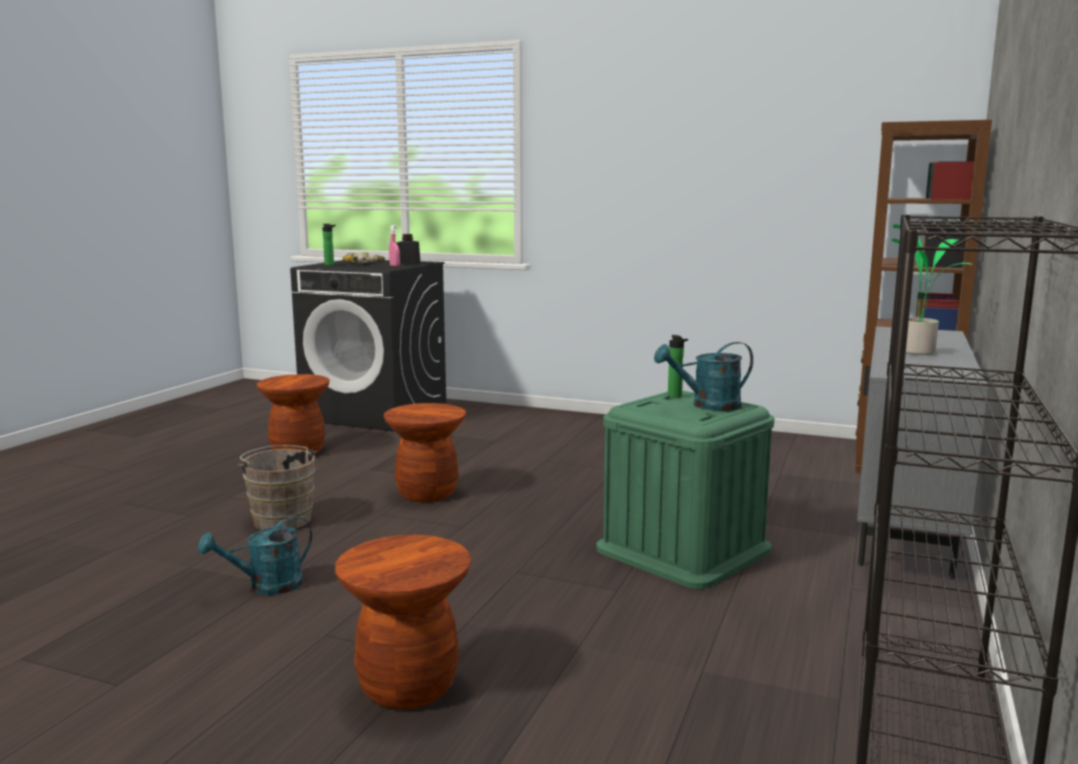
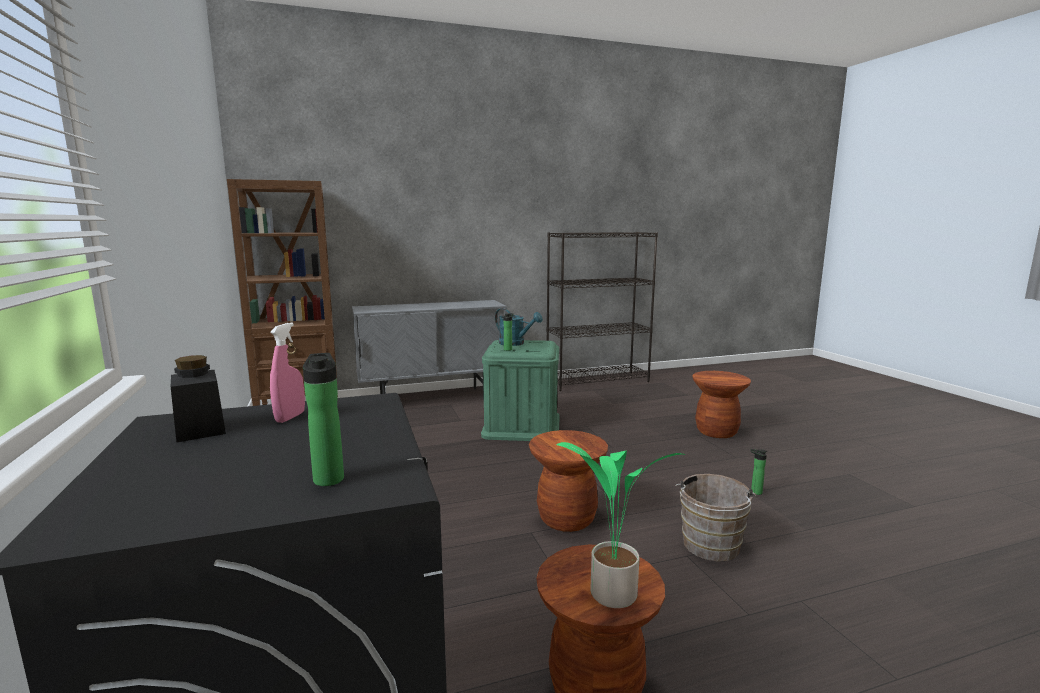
camera: 130 degrees left, 0 degrees up
(266, 586) = (754, 492): turquoise watering can -> bottle
(364, 263) = (237, 464): power drill -> none
(916, 352) = (435, 306): potted plant -> potted plant (610, 595)

